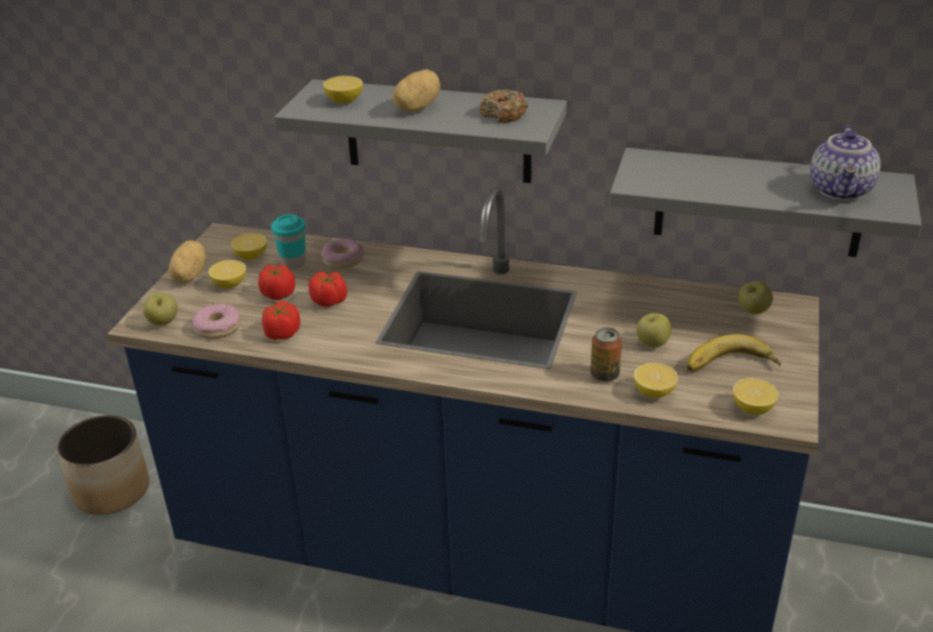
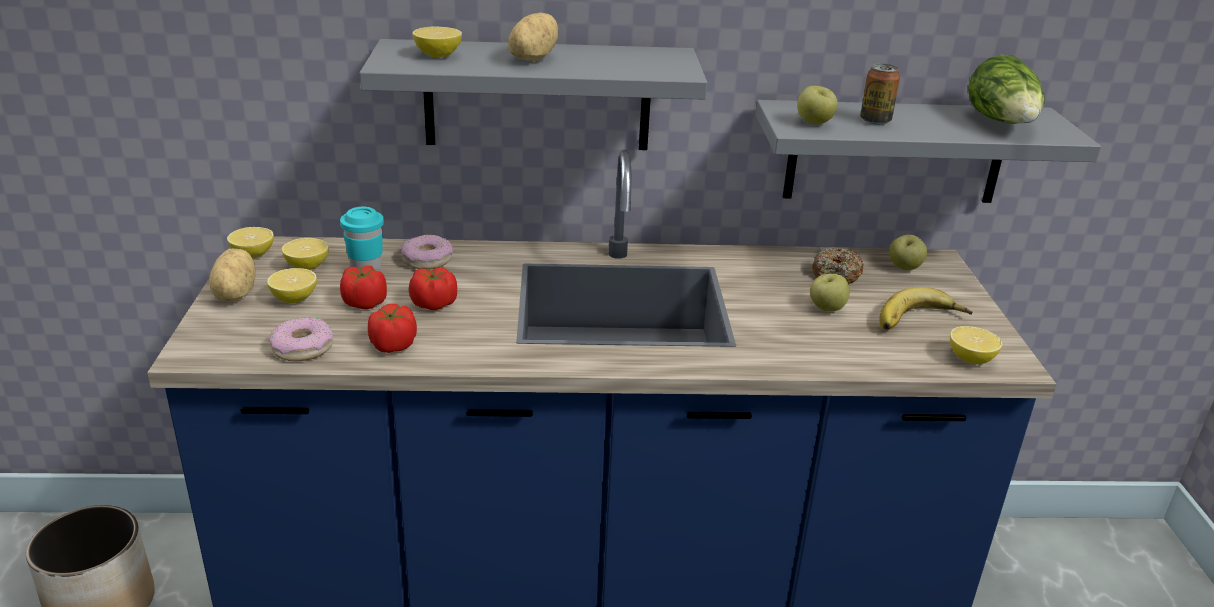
camera: 20 degrees left, 5 degrees down
(163, 322) = (224, 350): apple -> apple (814, 123)
(503, 114) = (637, 60): donut -> donut (836, 274)
(604, 375) = (798, 345): can -> can (875, 121)
(654, 392) = (862, 356): lemon -> lemon (253, 255)
(842, 191) = (1003, 123): teapot -> lettuce

